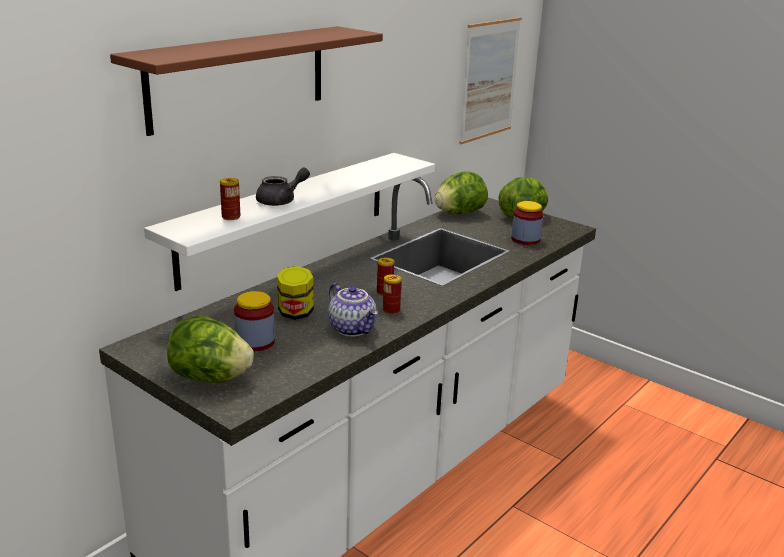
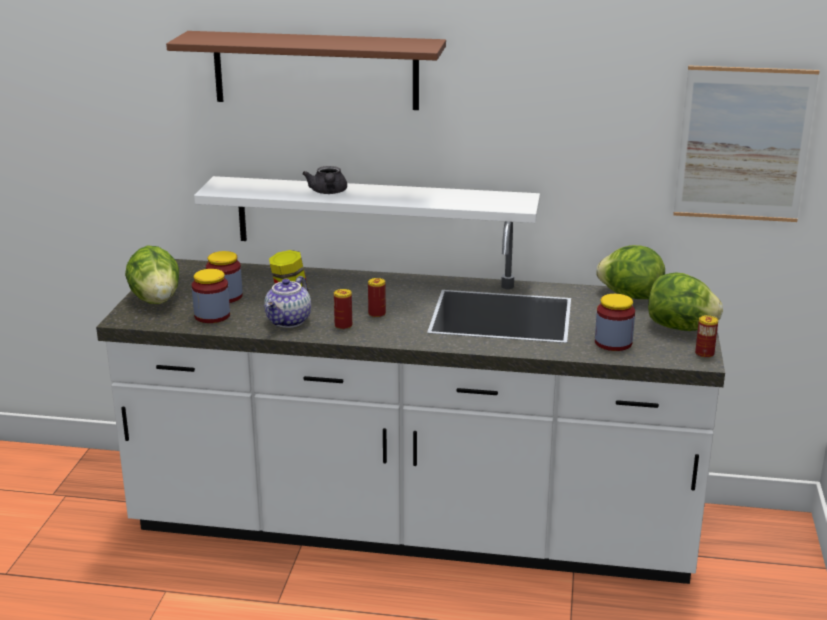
camera: 60 degrees right, 0 degrees up
(231, 217) = (267, 189): can -> can (704, 354)
(281, 201) = (328, 192): grey teapot -> grey teapot turned 60 degrees clockwise
(292, 359) = (212, 316): none -> jar

